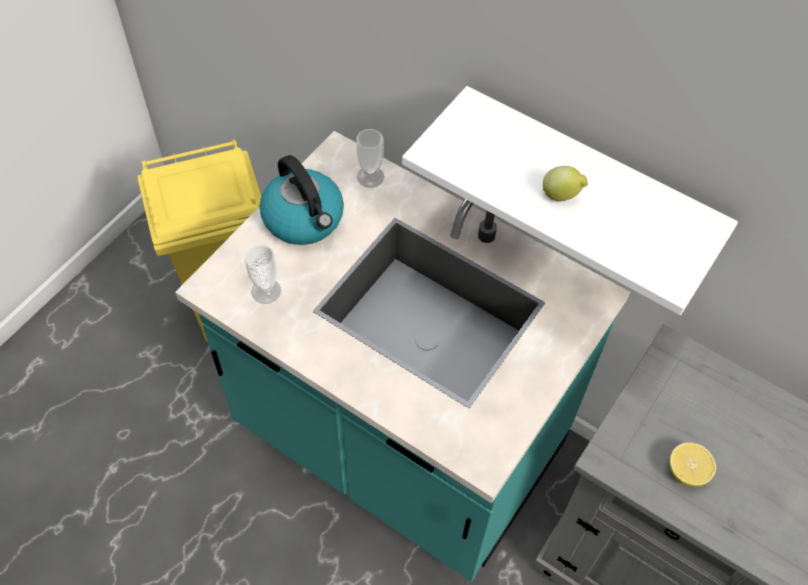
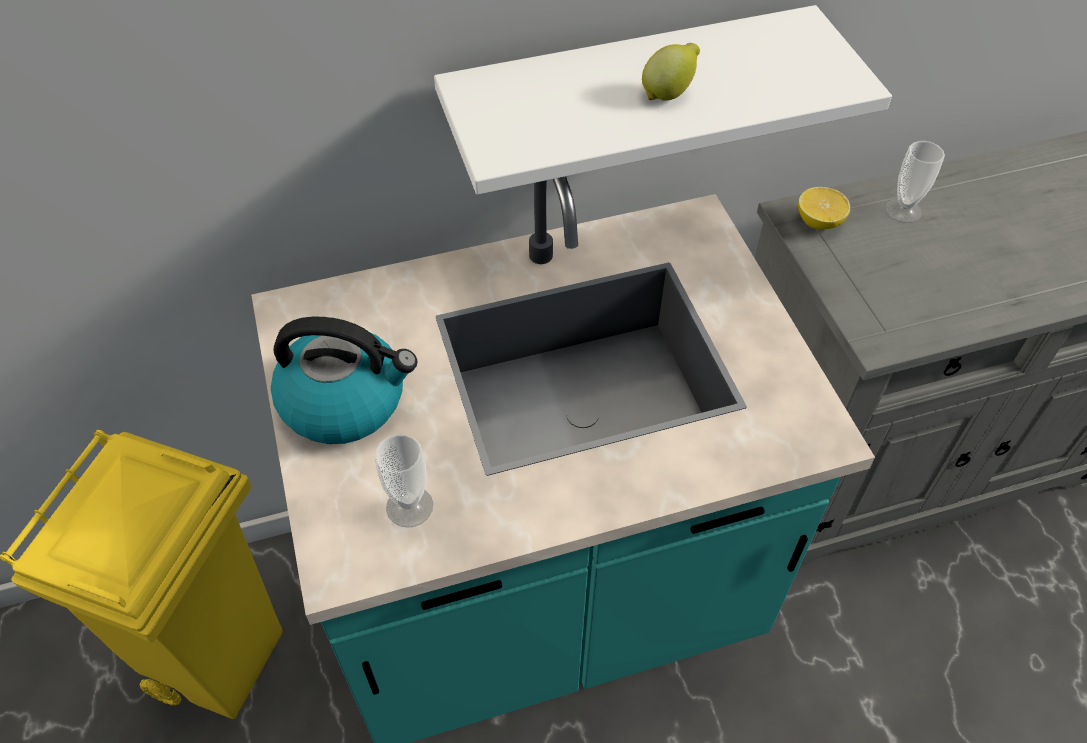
camera: 50 degrees left, 5 degrees down
(370, 177) = (356, 302): cup -> cup (903, 210)
(687, 471) = (936, 291): lemon -> lemon (819, 221)

